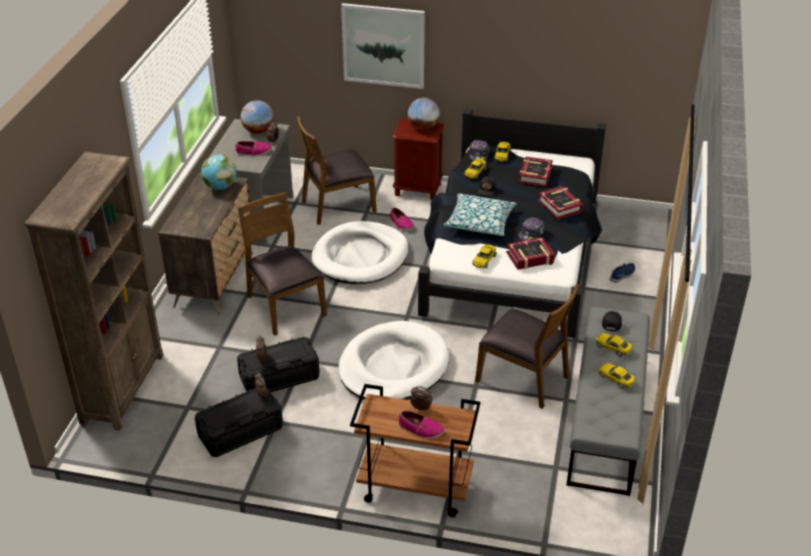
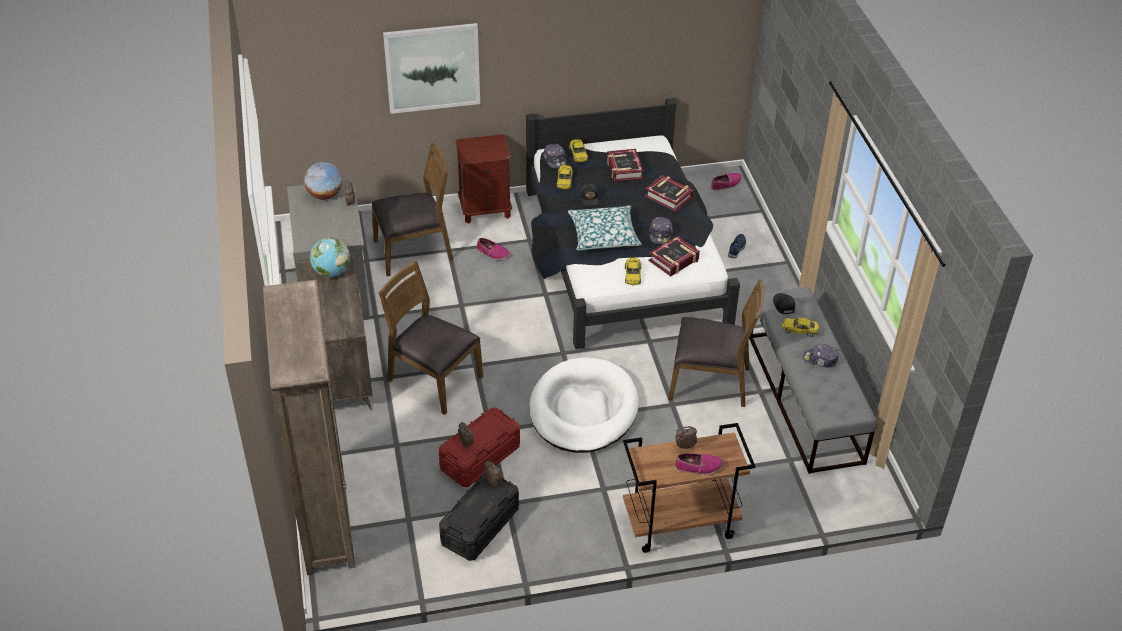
camera: 25 degrees left, 5 degrees up
(254, 152) = (338, 221): shoe -> shoe (726, 184)
(279, 378) = (480, 457): black storage box -> red storage box
(337, 205) = (414, 251): brown chair -> brown chair turned 150 degrees counterclockwise
(360, 257) = (475, 302): white dog bed -> none
(423, 127) = (487, 144): globe -> none
(616, 378) = (820, 359): yellow toy car -> cap

